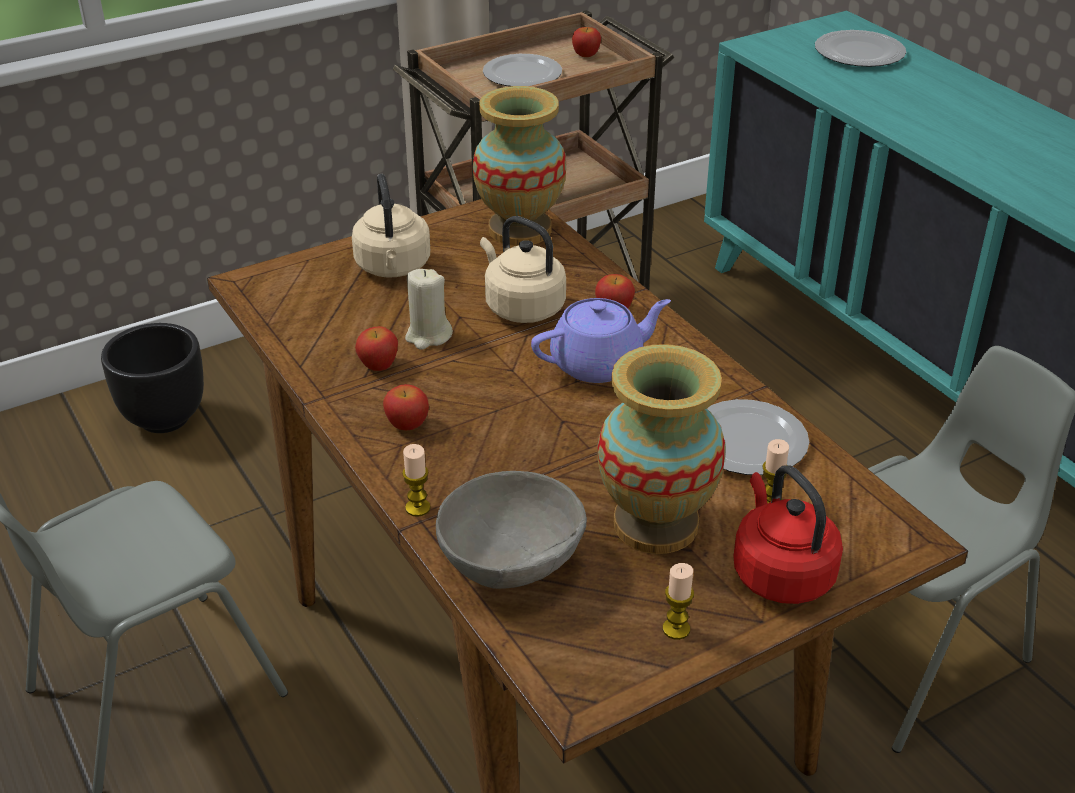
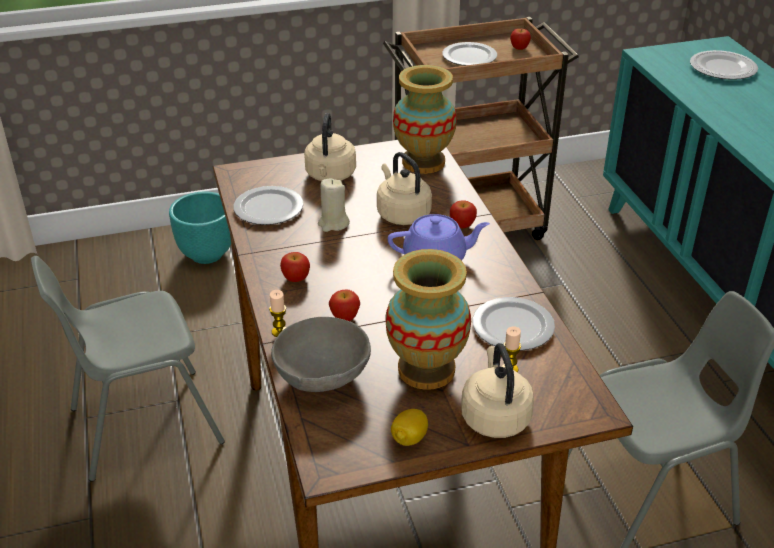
camera: 15 degrees right, 0 degrees up
(165, 418) = (207, 254): black planter -> turquoise planter
(322, 329) = (268, 209): none -> plate
(378, 365) = (294, 237): apple -> apple (345, 317)
(676, 629) = (409, 438): candle -> lemon
(780, 573) = (494, 416): red kettle -> beige kettle

